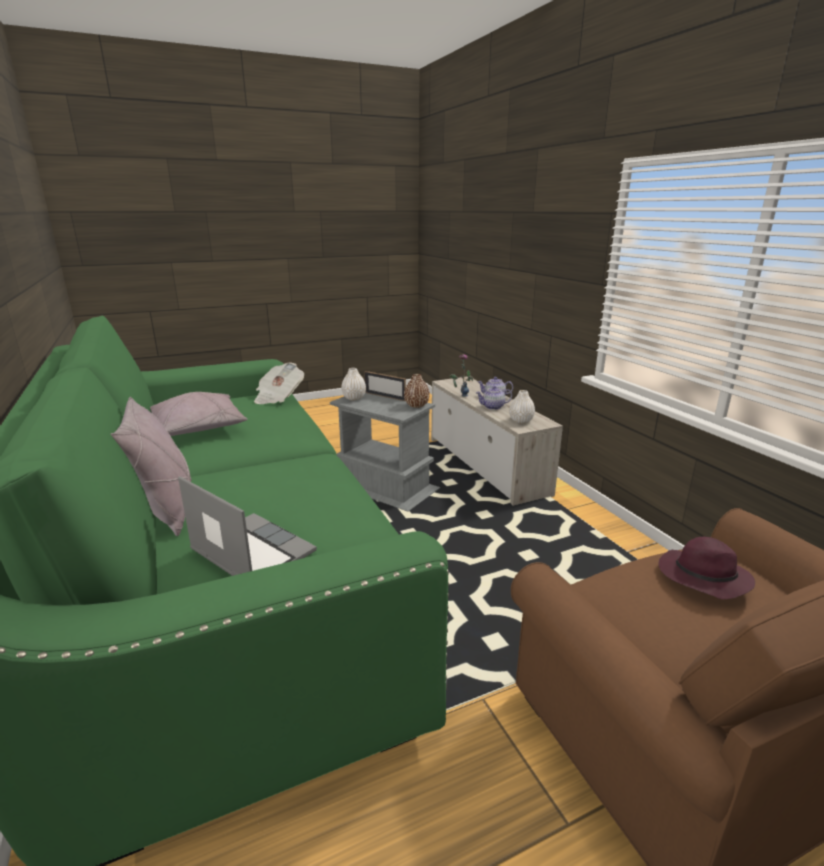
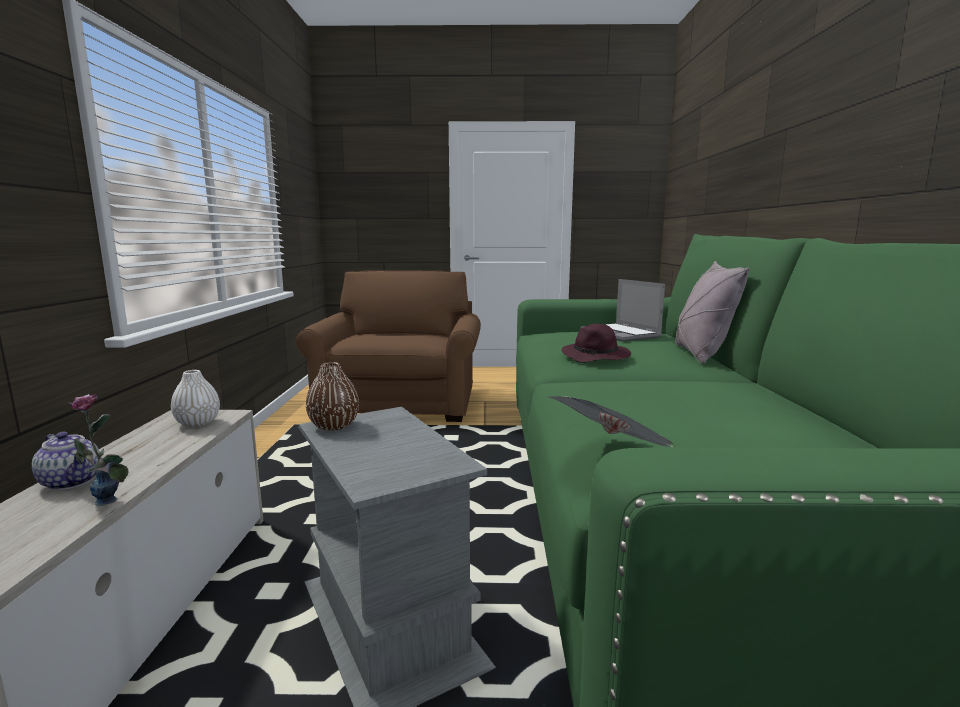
camera: 155 degrees left, 10 degrees down
(199, 429) = (746, 409): purple pillow -> none
(354, 398) = (423, 467): white vase -> none
(385, 396) = (351, 458): picture frame -> none
(493, 407) = (153, 456): teapot -> none
(702, 577) = (379, 335): purple hat -> purple hat (596, 357)

